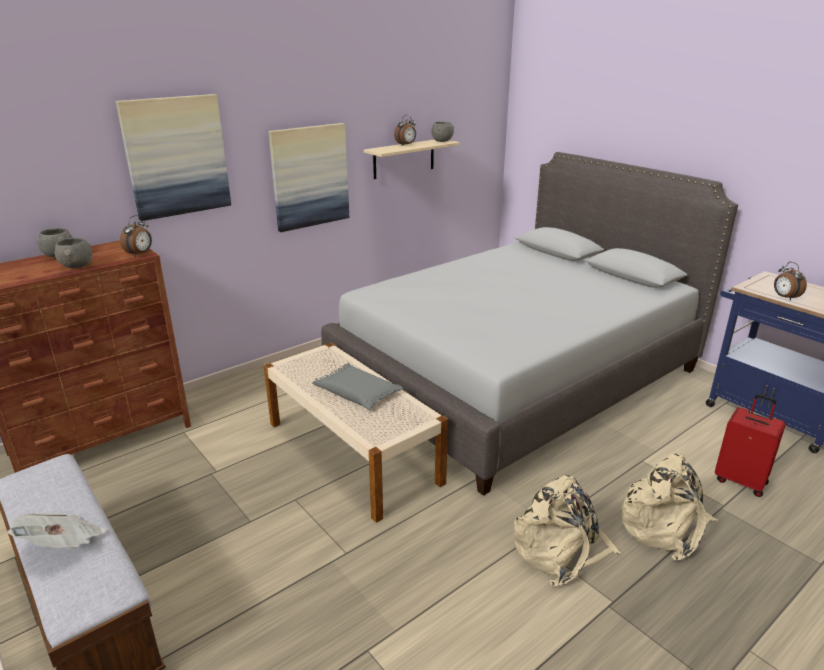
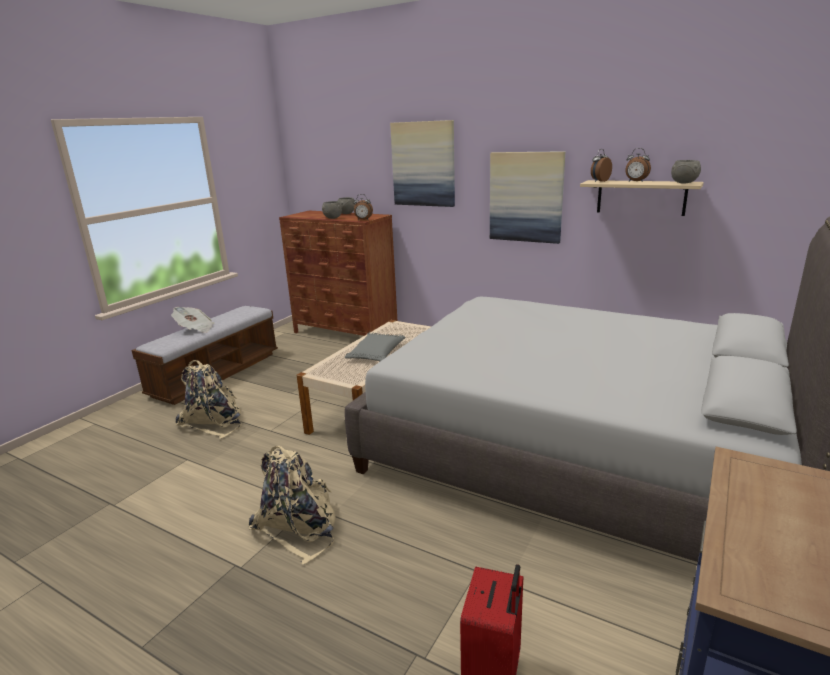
camera: 70 degrees right, 5 degrees down
(664, 526) = (359, 598): beige backpack -> beige backpack (214, 421)
(784, 297) = (738, 499): alarm clock -> alarm clock (599, 181)

